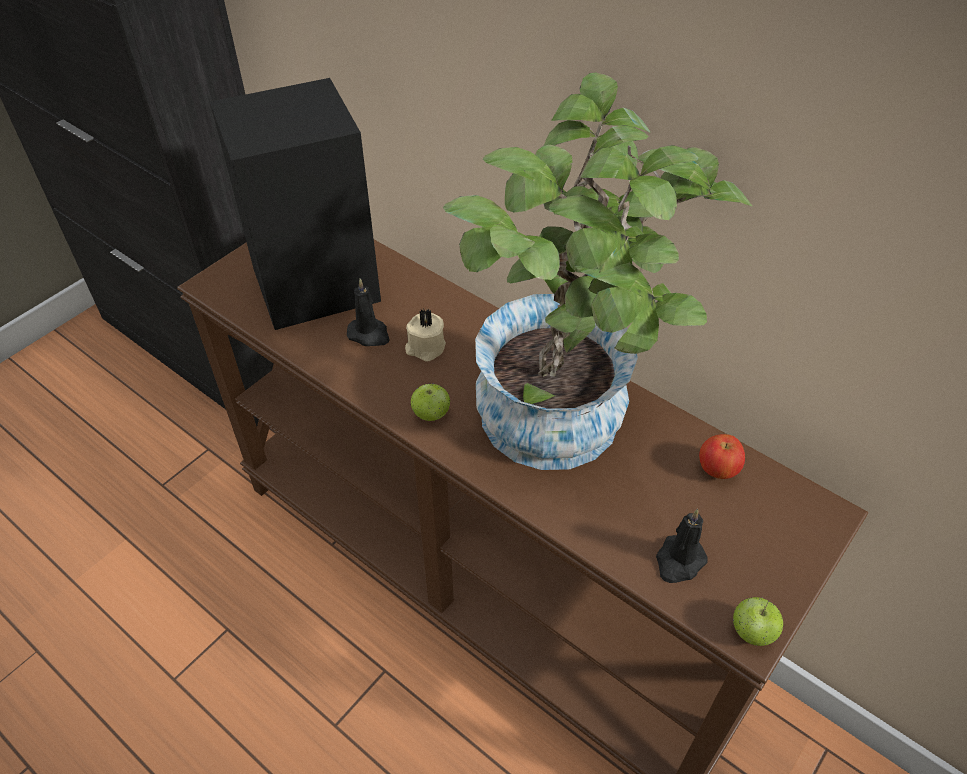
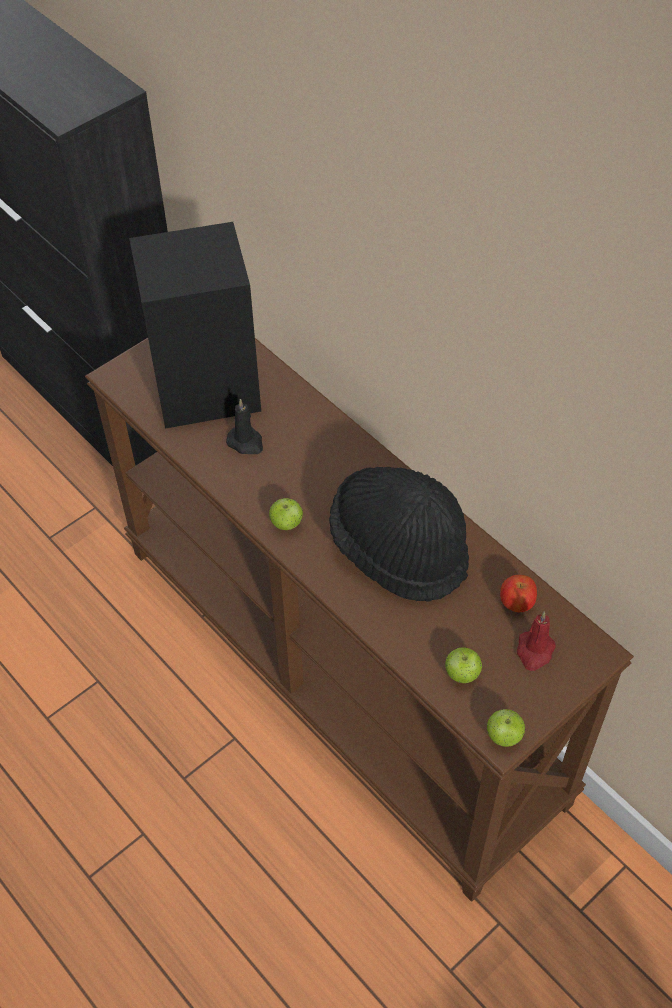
camera: 10 degrees right, 5 degrees up
(425, 348) = (292, 461): beige candle -> none
(567, 427) = (399, 549): potted plant -> black hat
(679, 561) = (462, 674): black candle -> apple
(755, 522) = (534, 651): none -> red candle

